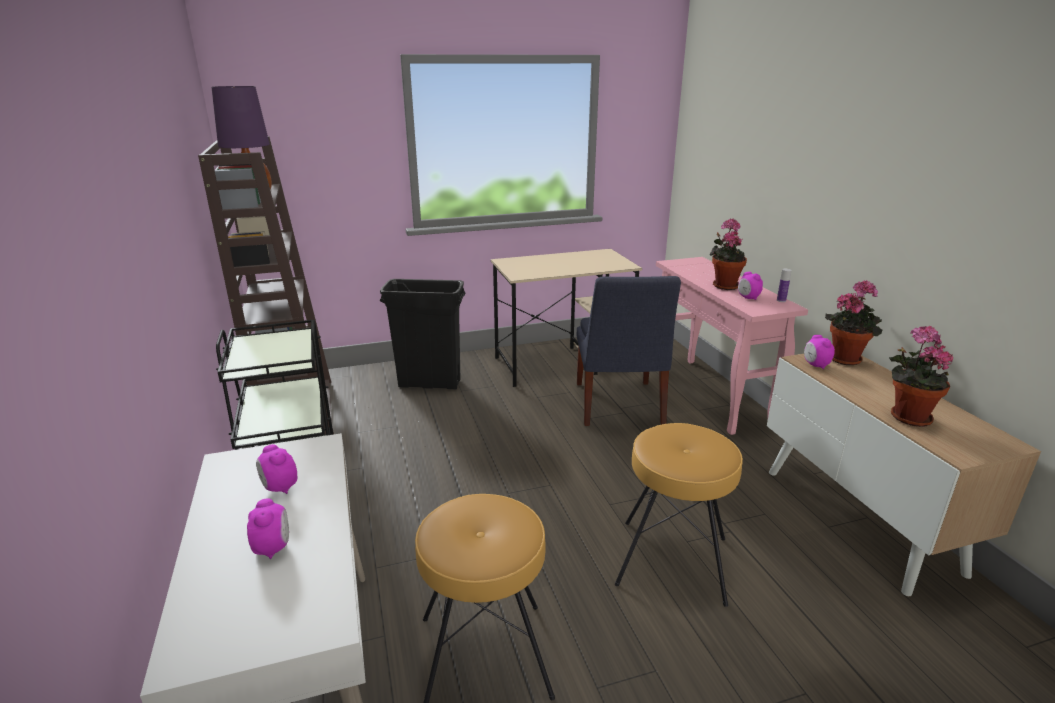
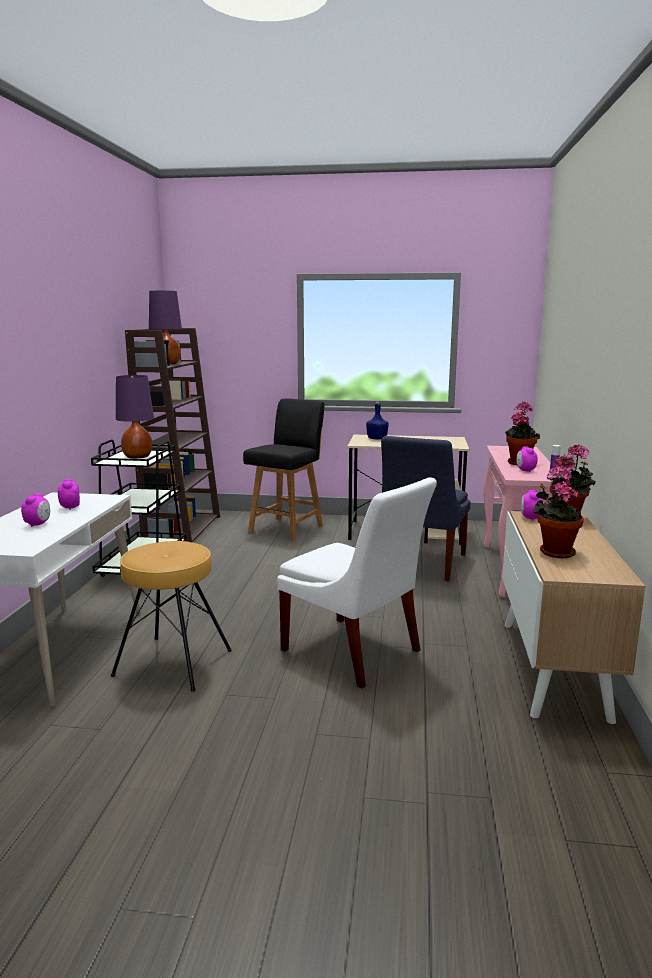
camera: 25 degrees right, 10 degrees down
(274, 351) = (137, 457): none -> purple table lamp
(430, 384) = (287, 528): black trash can -> black chair
(527, 263) = (376, 438): none -> blue bottle
(672, 561) = (354, 653): brown stool -> white chair

